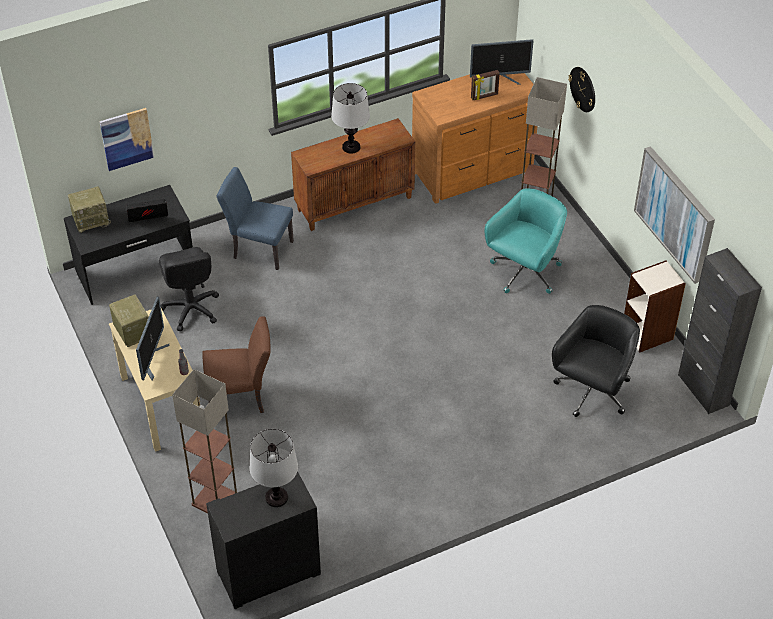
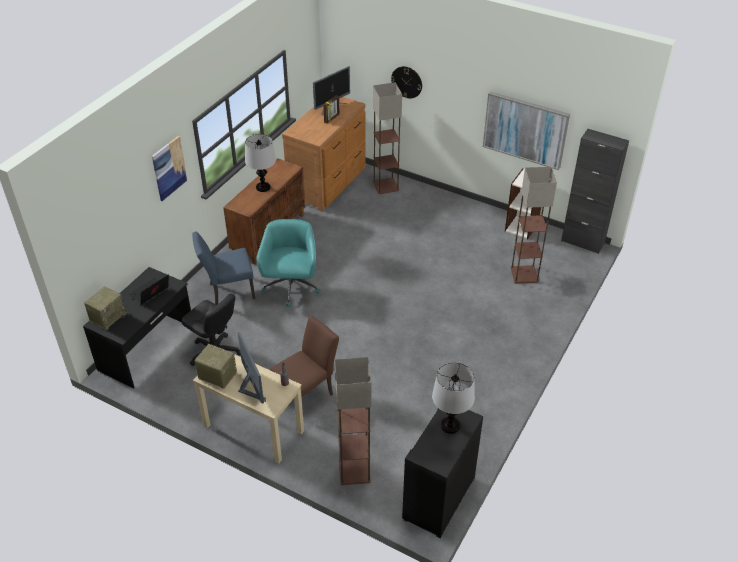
camera: 35 degrees left, 5 degrees down
(126, 138) = (115, 235): picture -> picture (169, 168)
(524, 273) = (417, 226): turquoise office chair -> turquoise office chair (291, 288)
(591, 392) = (524, 274): black office chair -> floor lamp

